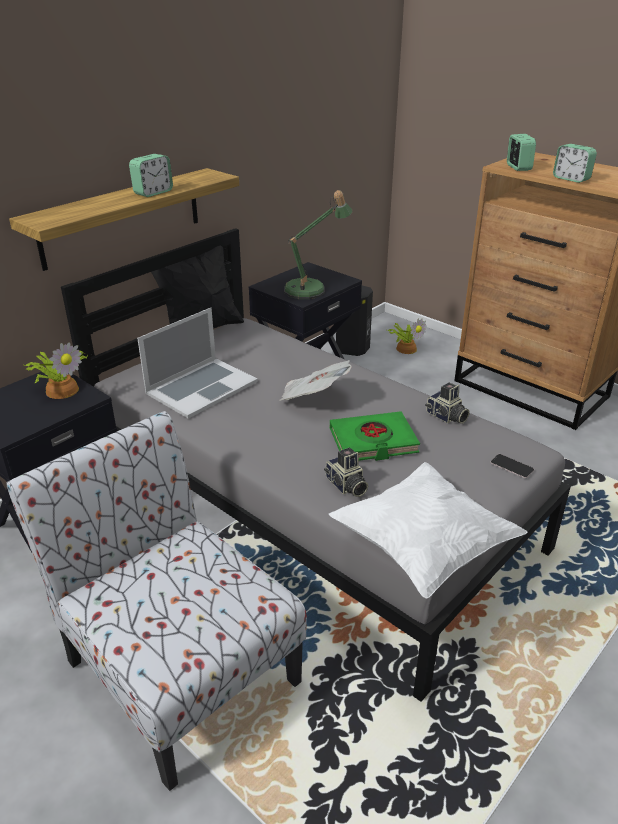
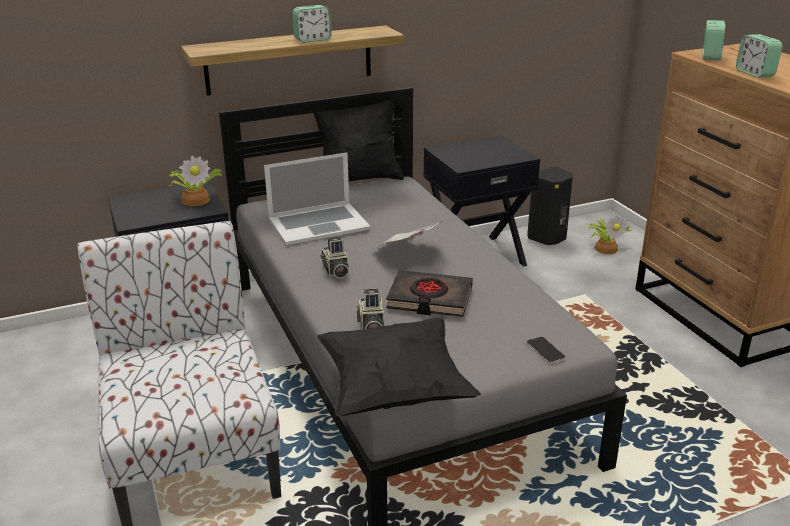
camera: 25 degrees right, 5 degrees down
(311, 289) = (480, 158): table lamp -> none
(373, 442) = (429, 299): green book -> black book
(423, 547) = (394, 390): white pillow -> black pillow
(446, 417) = (521, 295): camera -> camera (335, 271)

